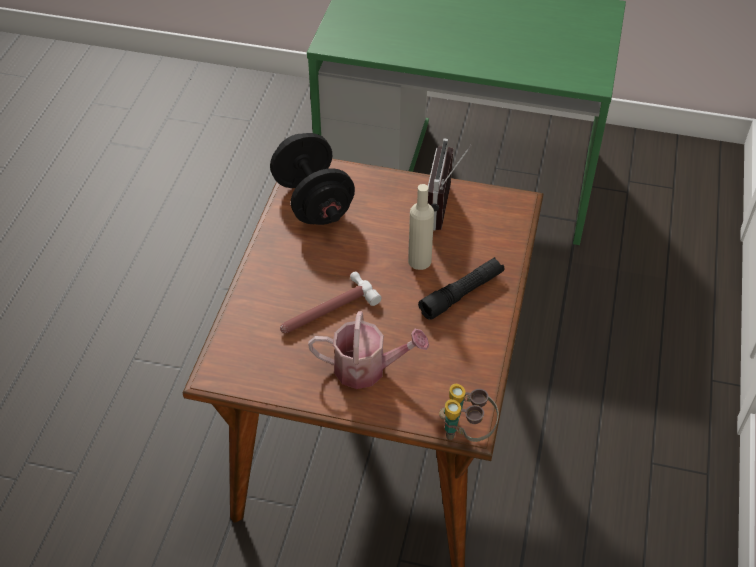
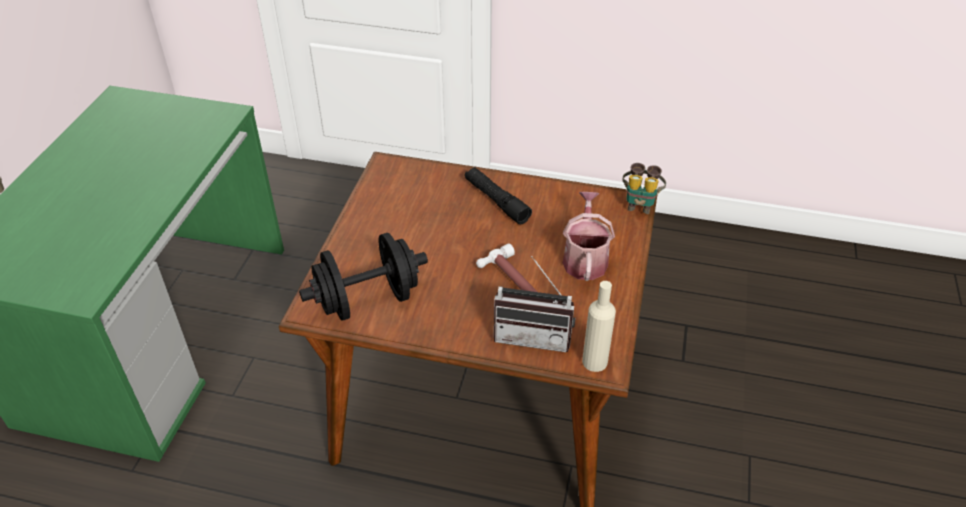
camera: 90 degrees left, 5 degrees down
(419, 261) = (456, 225): beige bottle -> beige bottle (594, 361)
(446, 209) = (389, 207): radio -> radio (534, 335)

